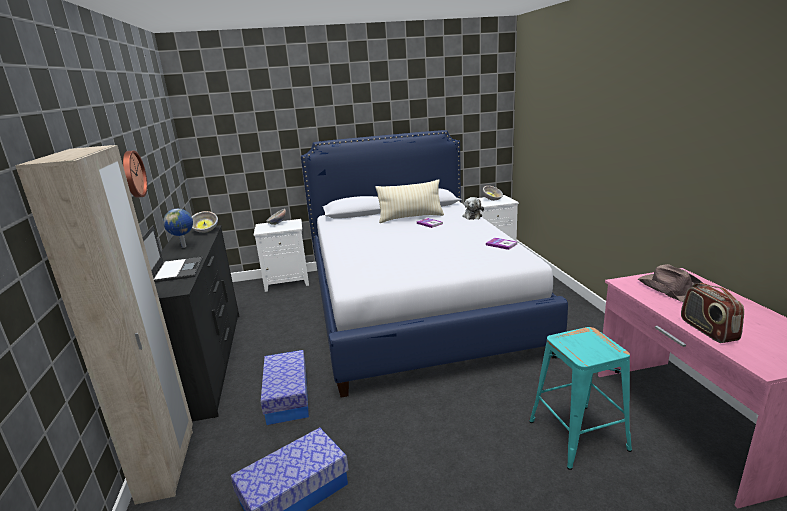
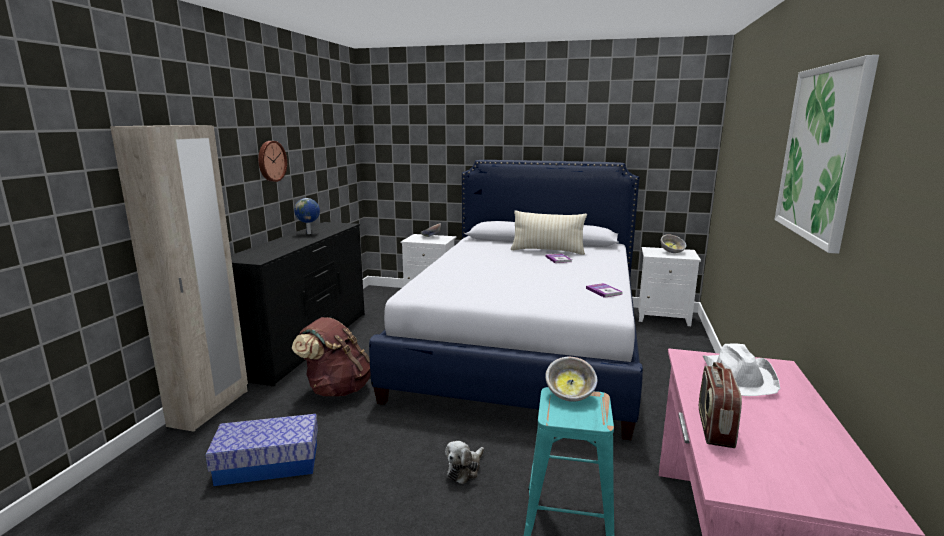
camera: 25 degrees right, 5 degrees down
(177, 270) = (279, 247): laptop -> none
(206, 231) = (341, 226): bowl -> bowl (570, 395)
(287, 397) = (337, 389): storage box -> brown backpack
(472, 216) = (614, 261): plush toy -> plush toy (465, 469)
(671, 288) = (739, 376): brown hat -> white hat
(683, 115) = (821, 153): none -> picture

